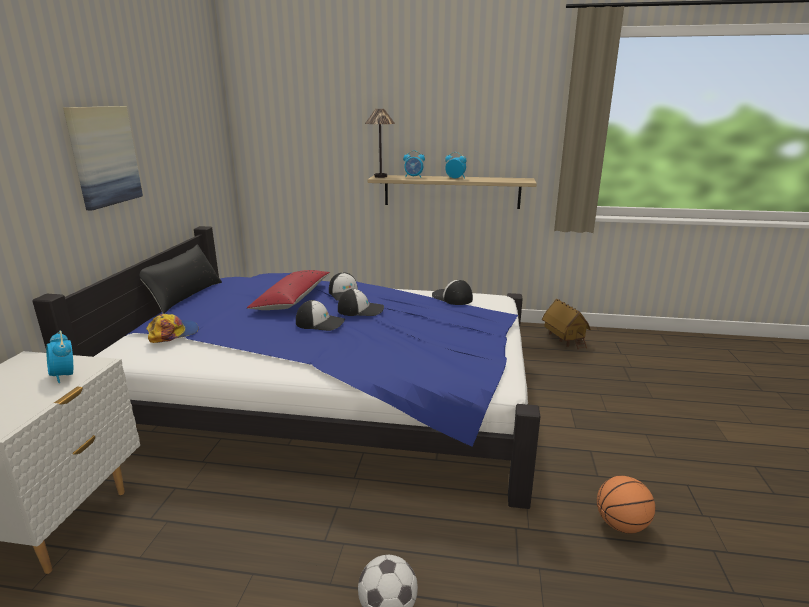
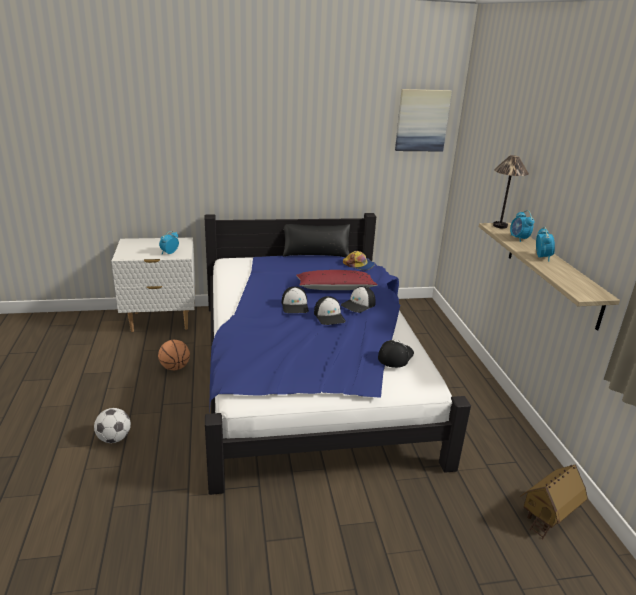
camera: 70 degrees right, 5 degrees up
(104, 156) = (284, 147): picture -> picture (422, 120)
(173, 333) = (254, 266): cap -> cap (359, 265)
(621, 524) = (203, 555): basketball -> basketball (175, 367)

